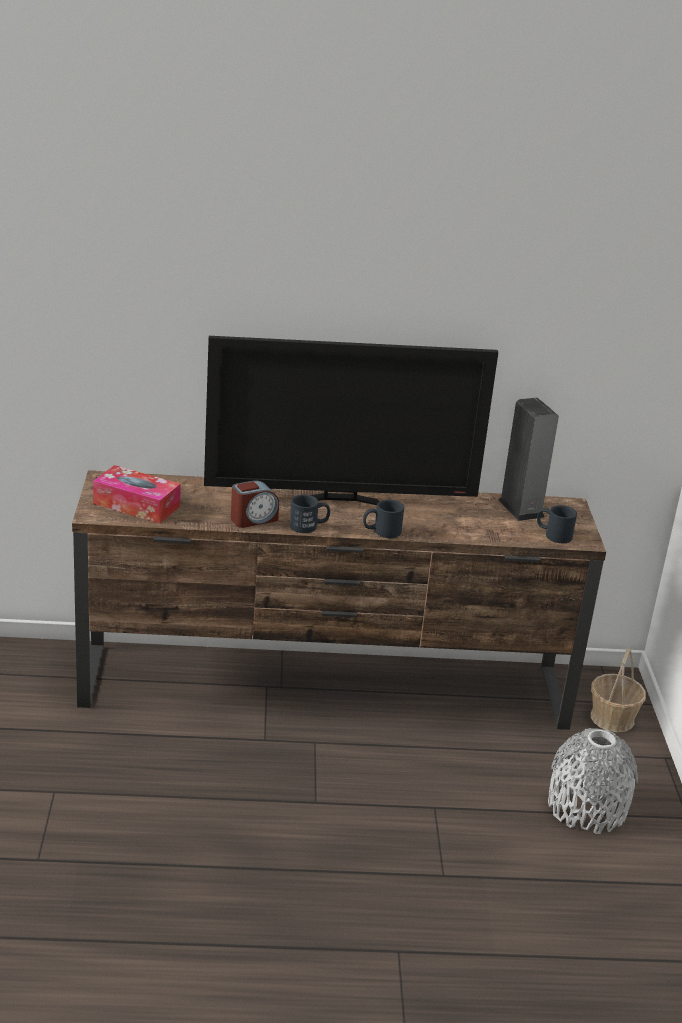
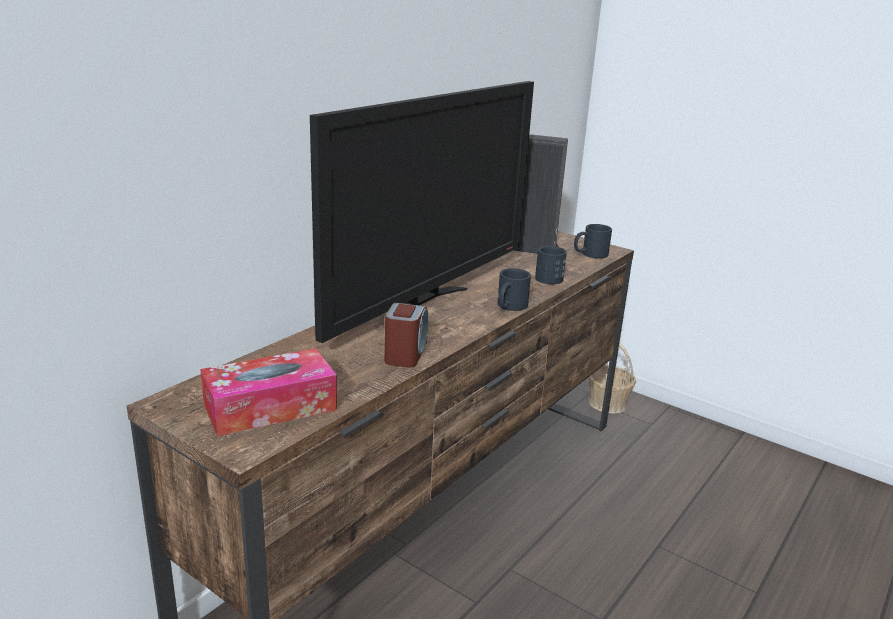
camera: 50 degrees left, 5 degrees down
(309, 526) = (457, 332): black mug -> black mug (551, 277)
(587, 807) = (706, 469): grey vase -> none

